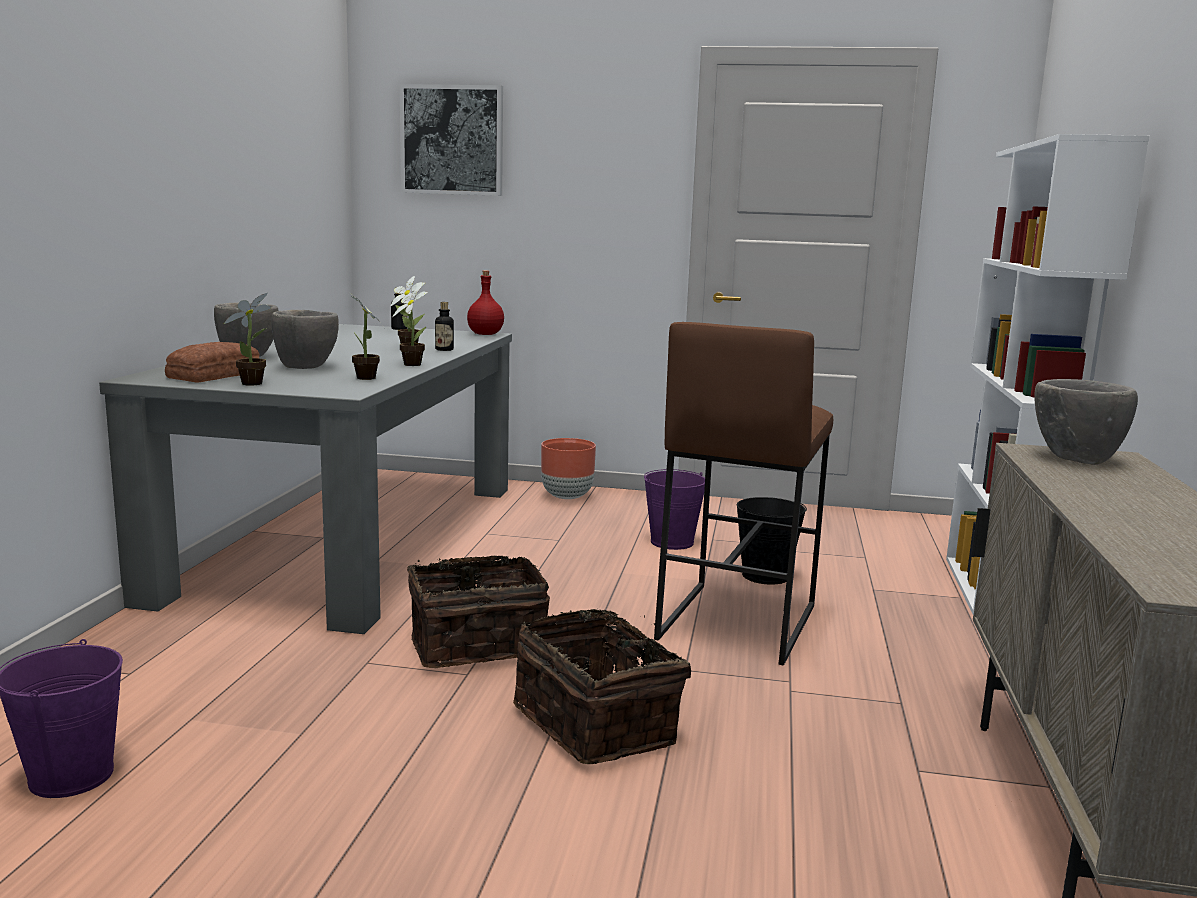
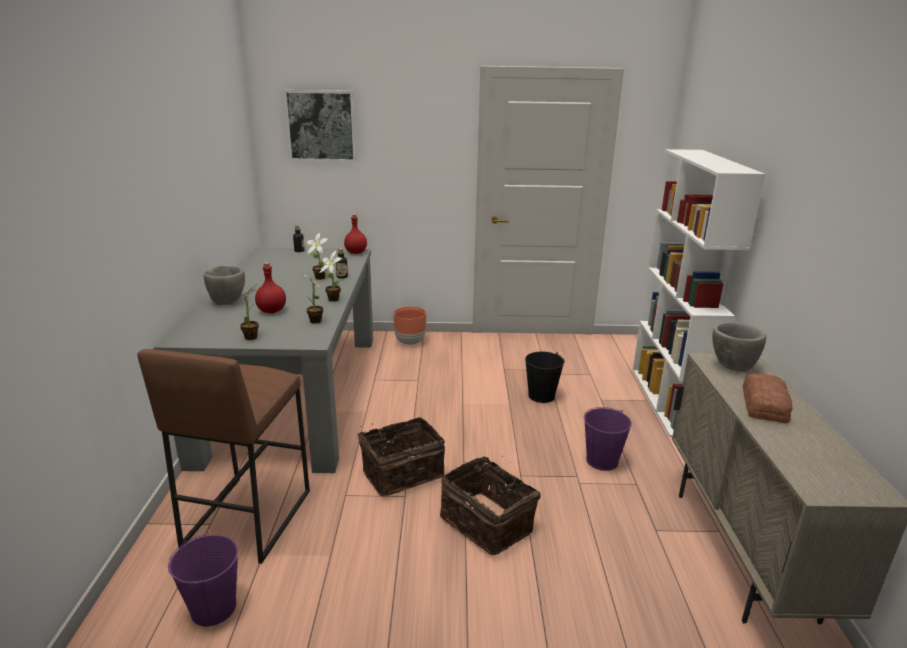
camera: 10 degrees left, 10 degrees up
(217, 375) = (223, 329): bread -> bread (765, 405)
(306, 367) = (271, 311): grey bowl -> red bottle
(672, 542) = (482, 374): purple bucket -> purple bucket (602, 461)
(735, 621) = (536, 434): brown stool -> brown stool (247, 517)

